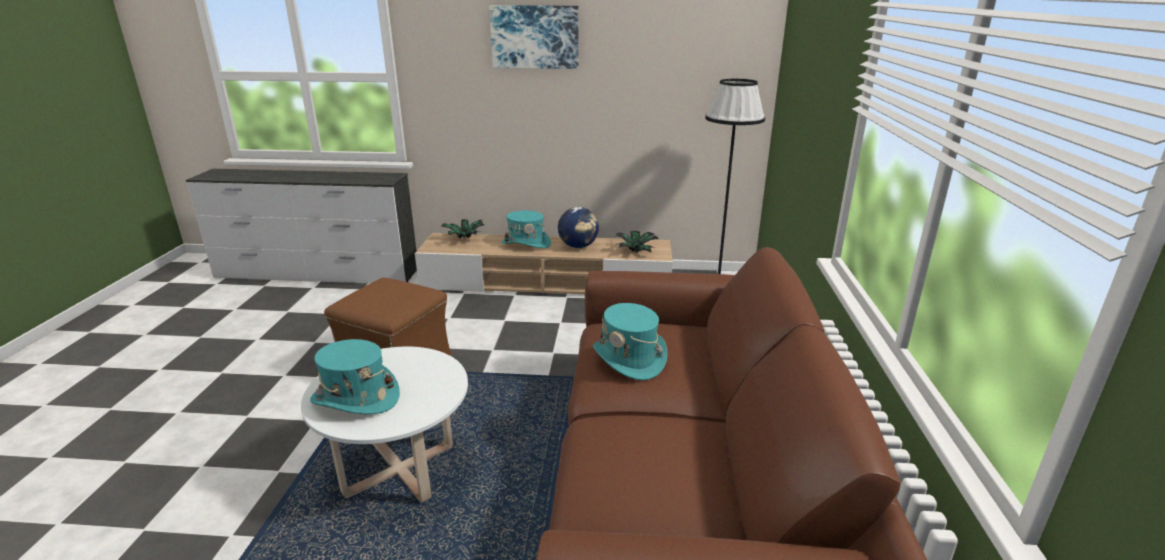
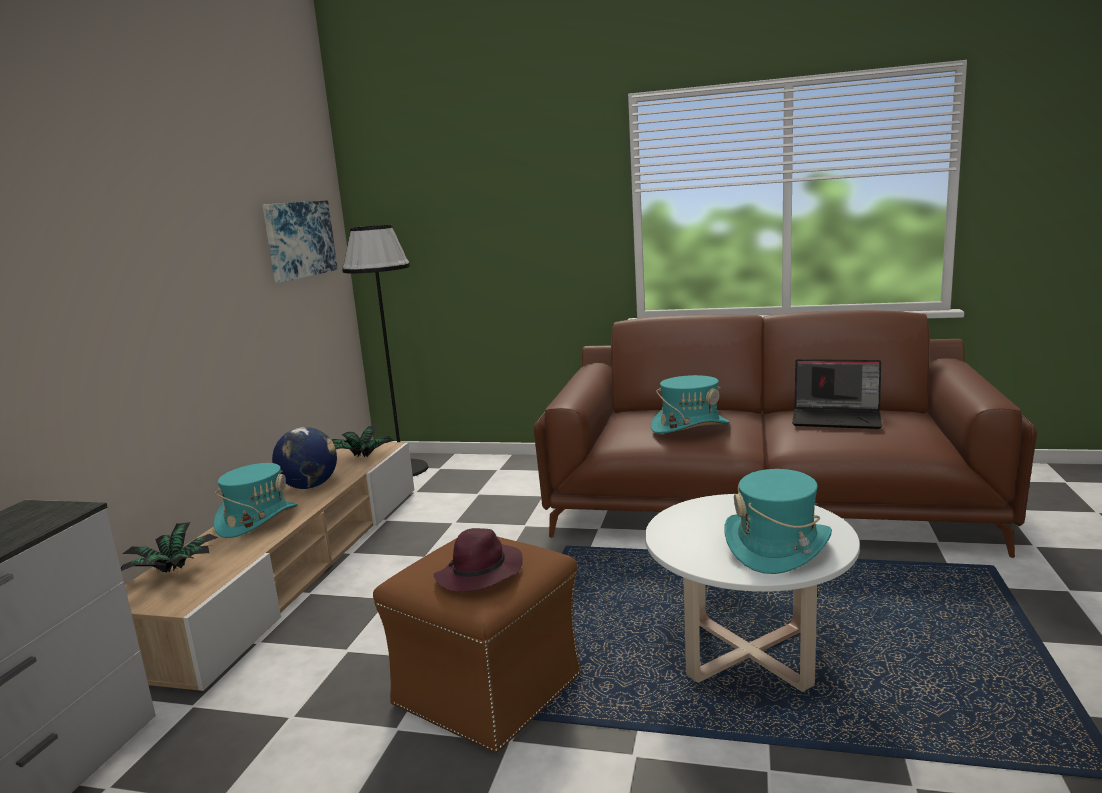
camera: 80 degrees left, 10 degrees down
(370, 297) = (479, 574): none -> purple hat
(535, 37) = (140, 194): picture -> picture (299, 239)
(666, 460) = (837, 418): none -> laptop

